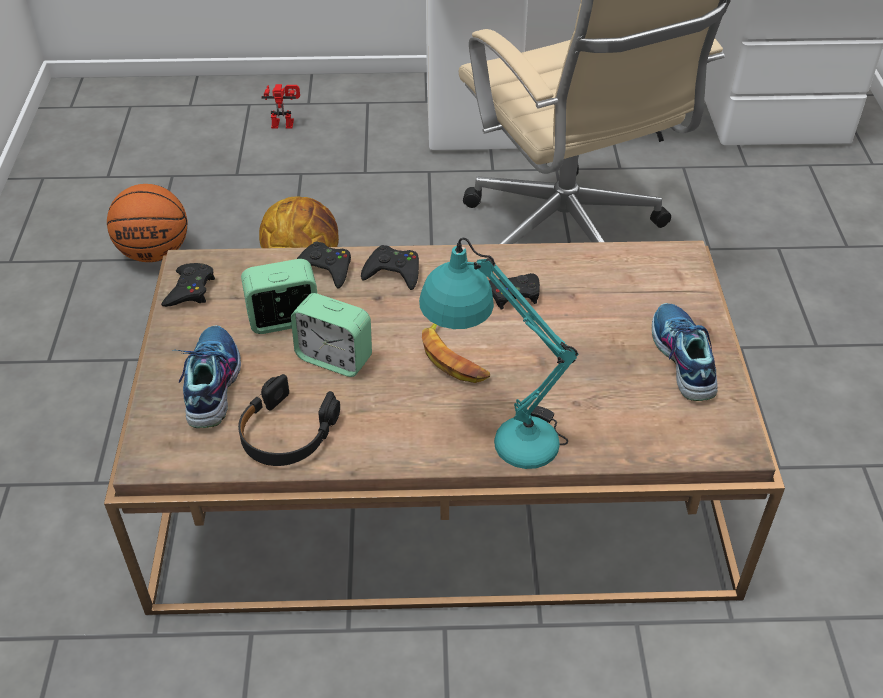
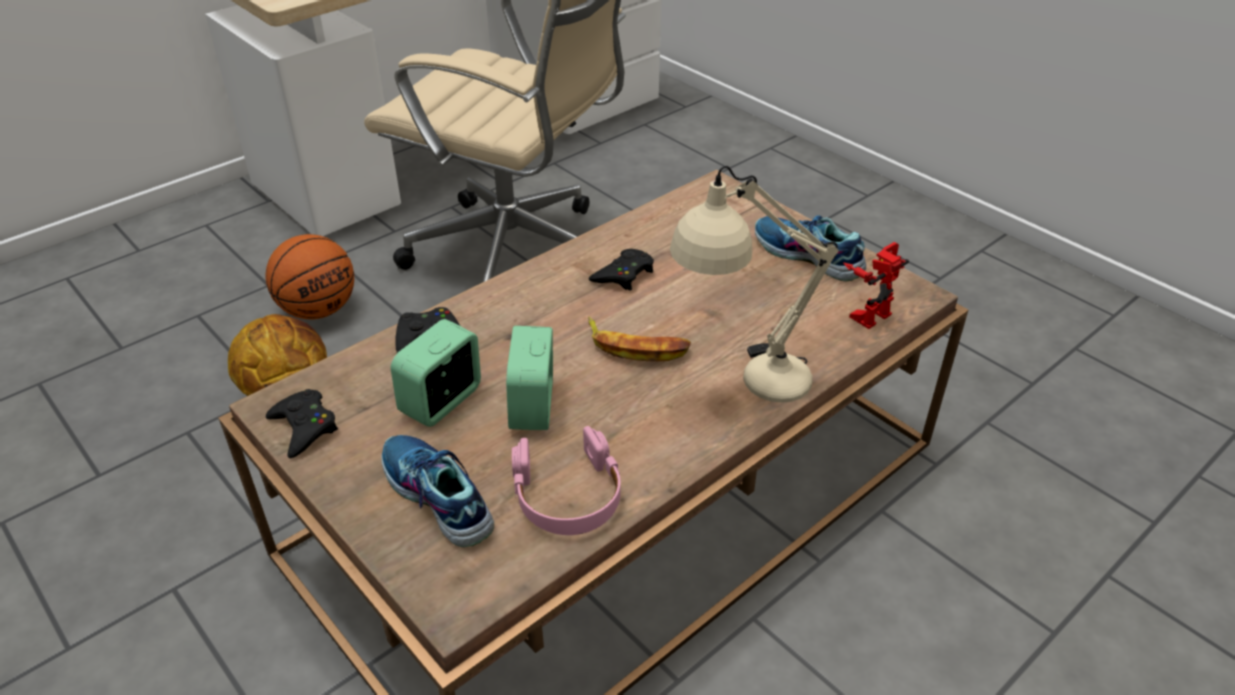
camera: 40 degrees left, 5 degrees down
(154, 253) = (97, 467): basketball -> basketball (318, 310)
(284, 122) = (129, 278): toy robot -> toy robot (868, 312)
(286, 433) = (568, 494): black headphones -> pink headphones
(334, 358) = (533, 406): alarm clock -> alarm clock turned 105 degrees clockwise
(393, 272) = (498, 309): black game controller -> none
(494, 430) = (741, 384): turquoise table lamp -> beige table lamp

